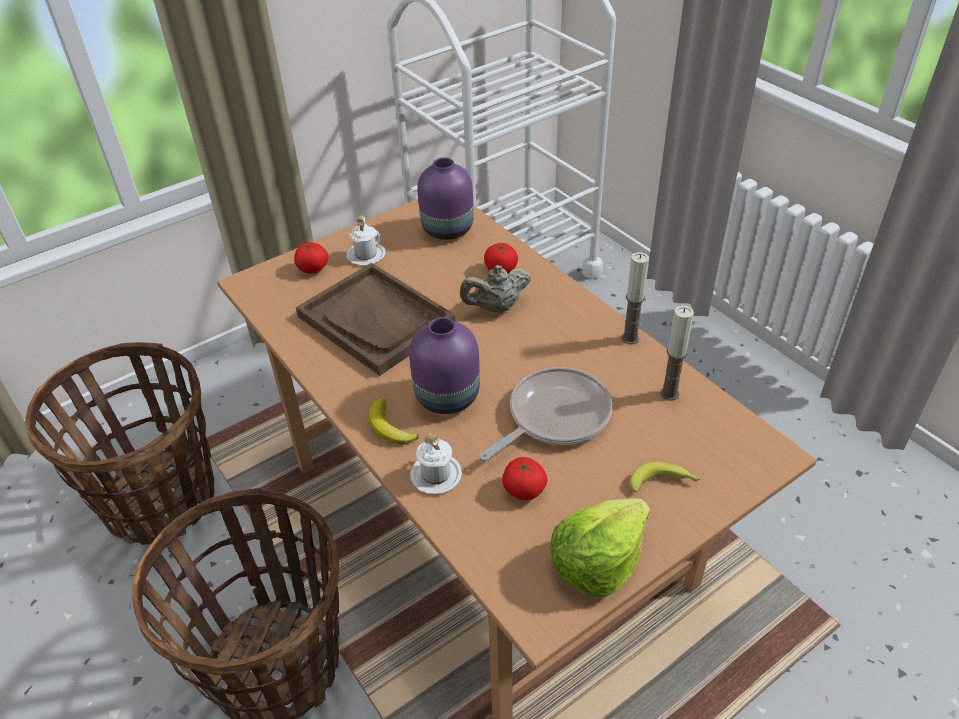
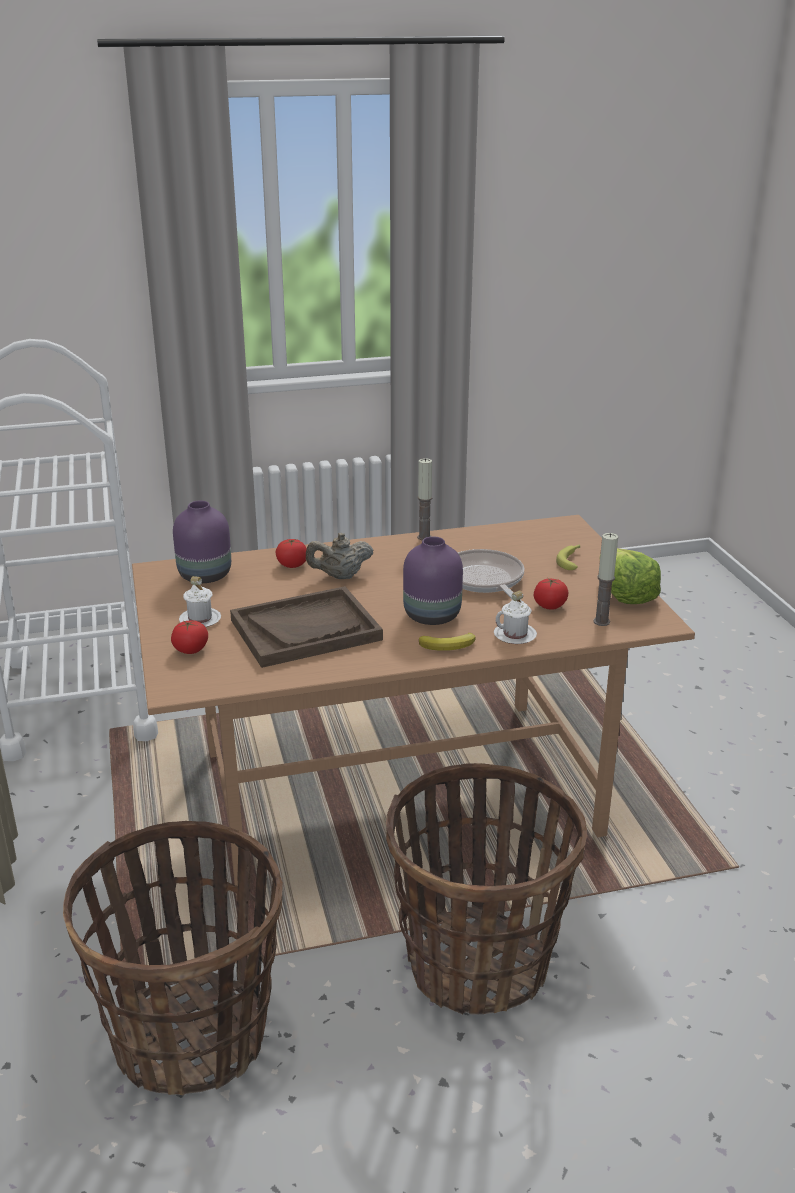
camera: 70 degrees left, 15 degrees down
(496, 307) = (340, 576): beige teapot -> beige teapot turned 75 degrees clockwise
(669, 393) = (491, 539): candle -> candle (601, 622)

